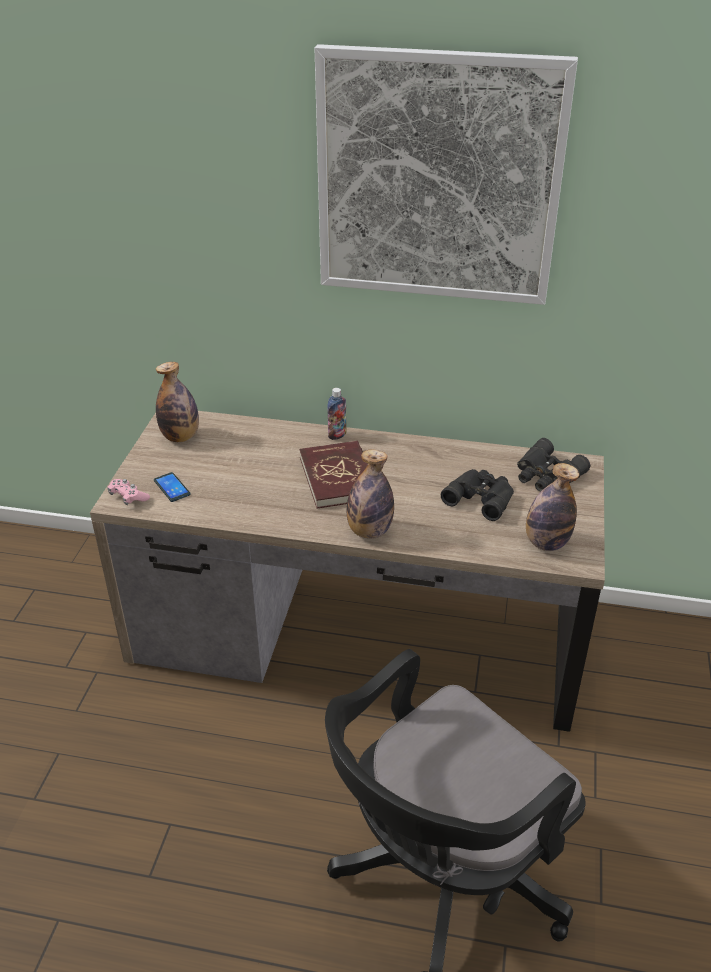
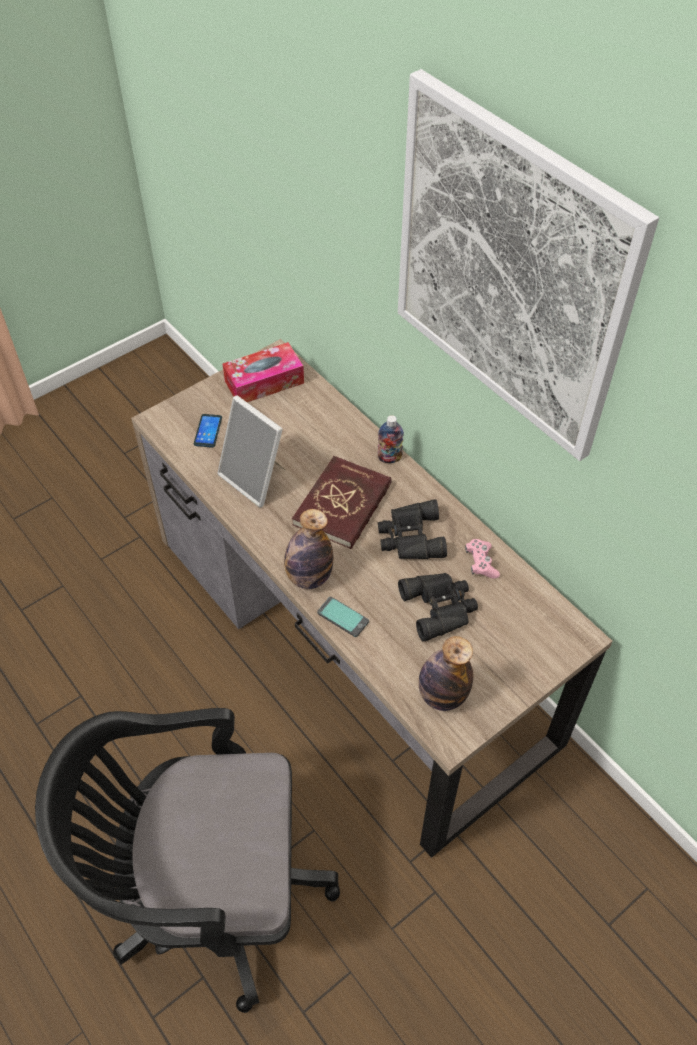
camera: 40 degrees right, 15 degrees up
(128, 497) = (169, 420): pink game controller -> pink game controller (481, 563)
(180, 437) = (264, 382): bottle -> tissue box
(251, 496) = (256, 479): none -> picture frame
(424, 540) = (343, 617): none -> phone
(546, 475) = (529, 624): black binoculars -> black binoculars (410, 537)

